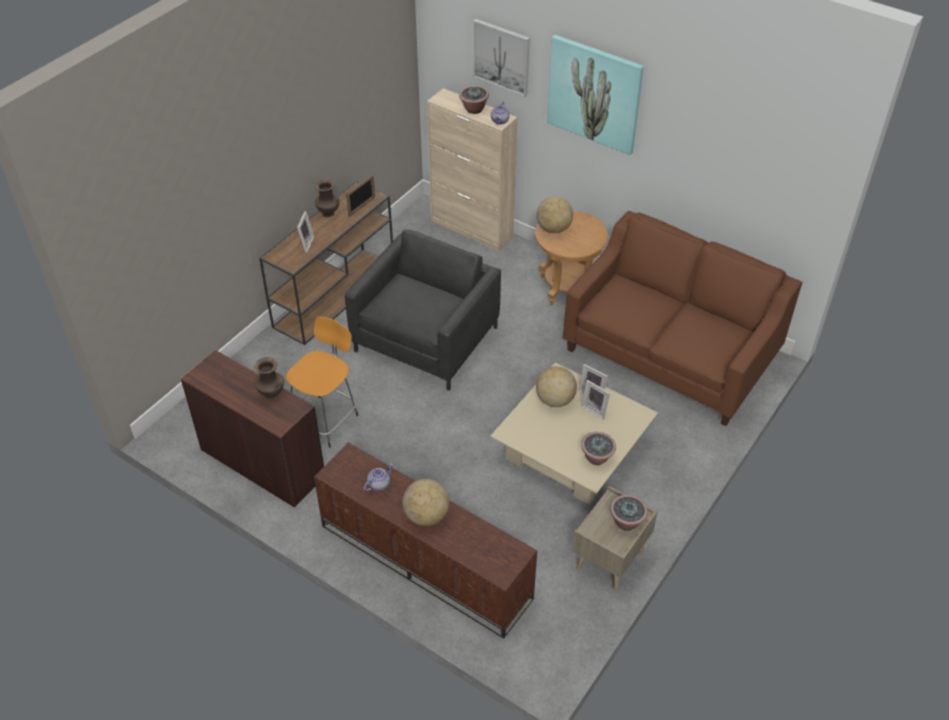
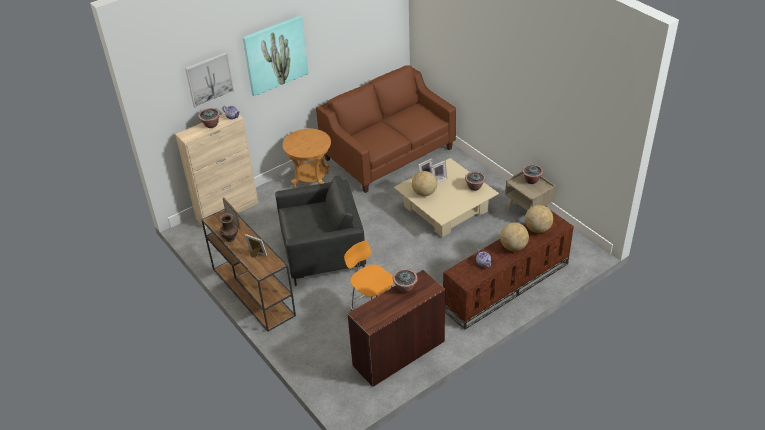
camera: 70 degrees left, 5 degrees down
(272, 394) = (405, 288): brown vase -> potted plant
(426, 339) = (323, 252): grey armchair -> grey armchair turned 120 degrees clockwise
(553, 229) = (298, 148): globe -> globe (537, 229)

